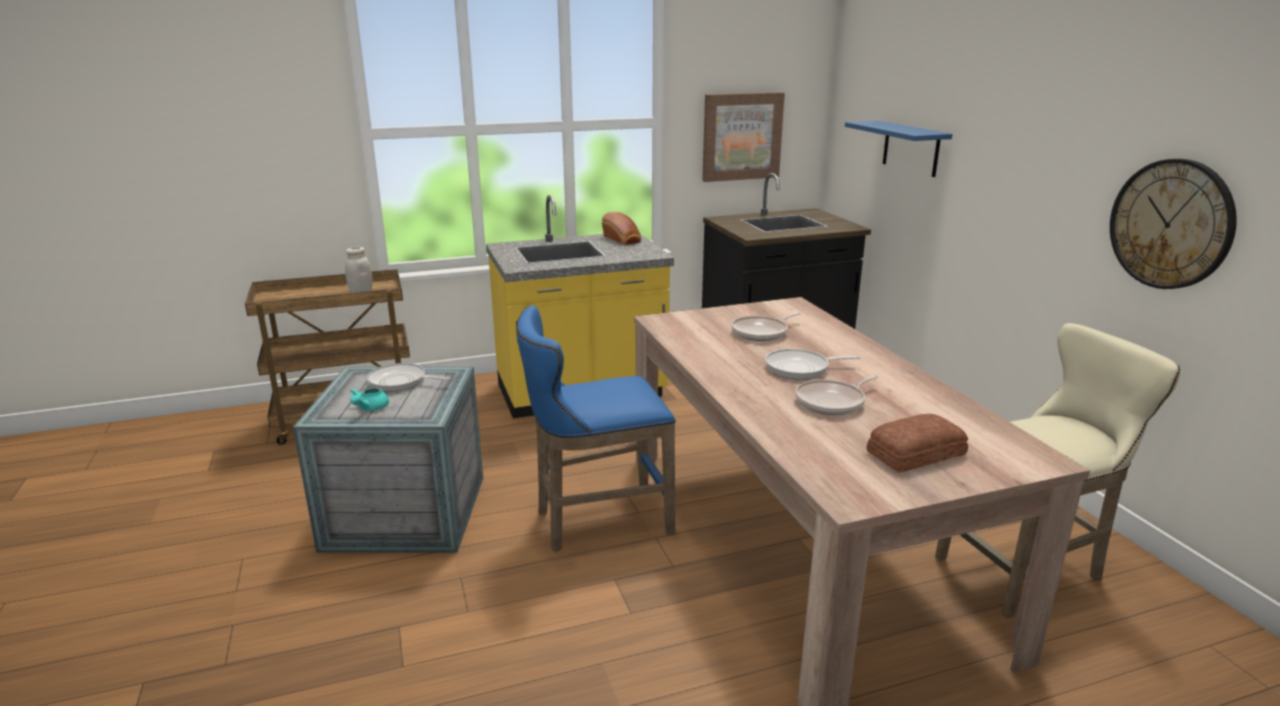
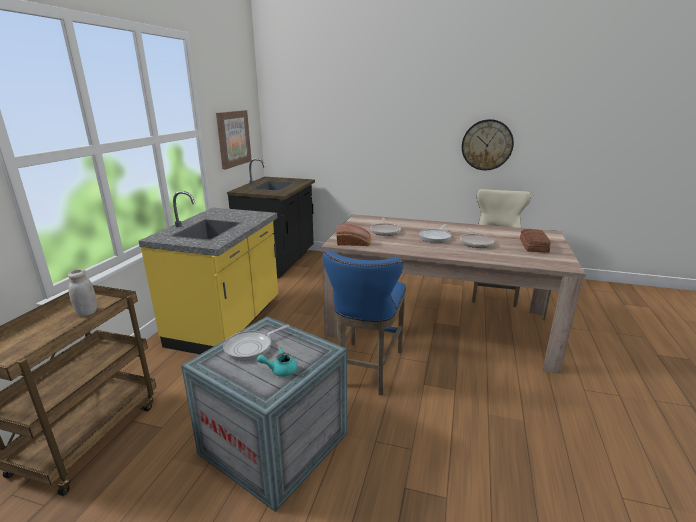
camera: 55 degrees left, 0 degrees up
(369, 408) = (280, 370): turquoise teapot -> turquoise teapot turned 120 degrees clockwise
(622, 240) = (221, 213): bread -> bread (354, 243)
(911, 148) = (333, 133): blue shelf -> none

